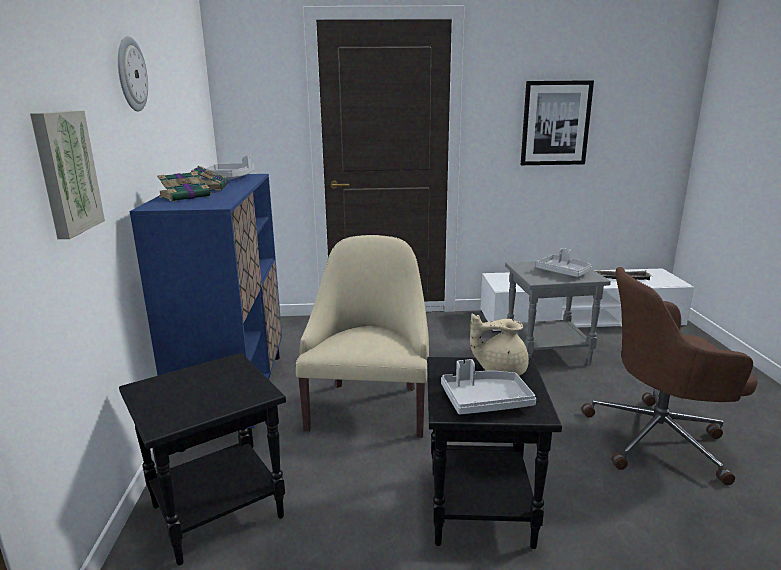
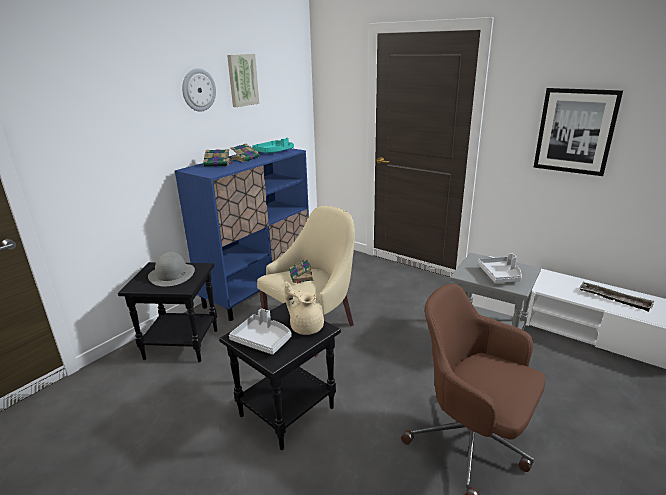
camera: 40 degrees right, 5 degrees up
(65, 172) = (120, 151): picture -> picture (242, 80)
(202, 386) = (172, 274): none -> grey hat
(229, 179) = (273, 152): grey tray -> turquoise tray
(361, 337) = (301, 276): none -> book

